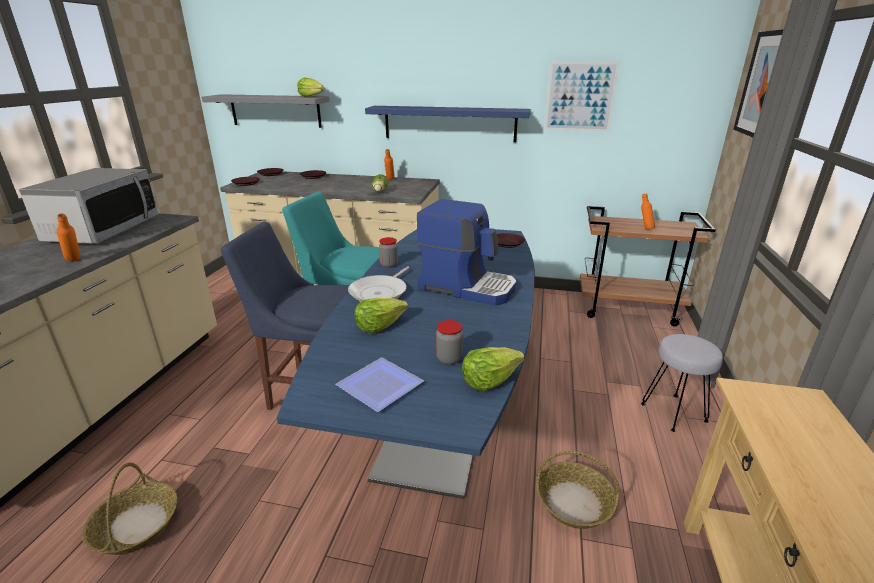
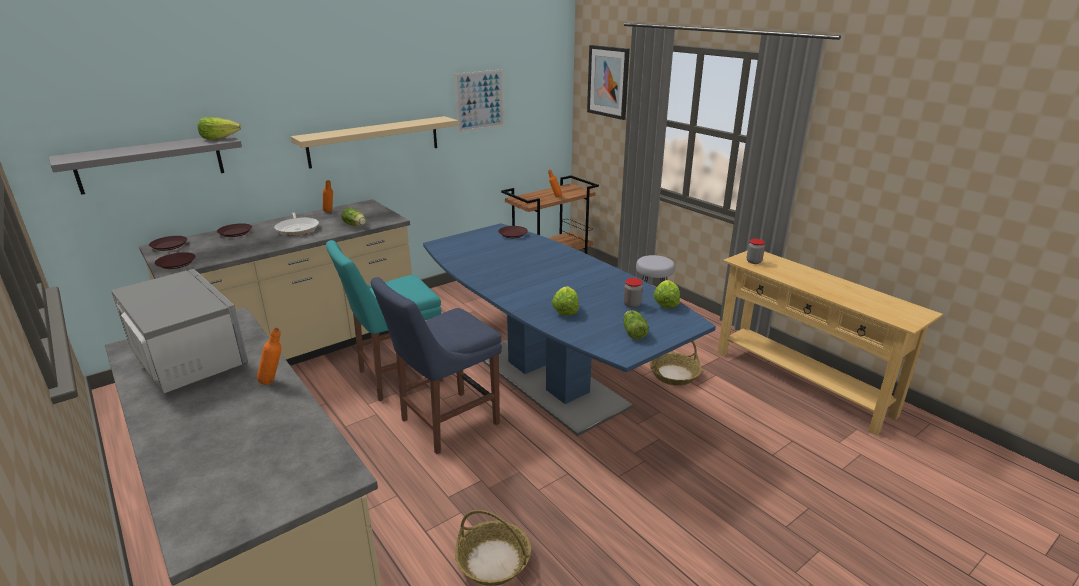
camera: 50 degrees left, 0 degrees up
(377, 386) = (633, 332): plate -> lettuce
(380, 292) = (518, 295): frying pan -> frying pan (297, 228)
(389, 265) = (477, 278): jar -> jar (753, 261)
(449, 123) = (374, 141): blue shelf -> beige shelf
(467, 287) = (556, 269): coffee machine -> none

